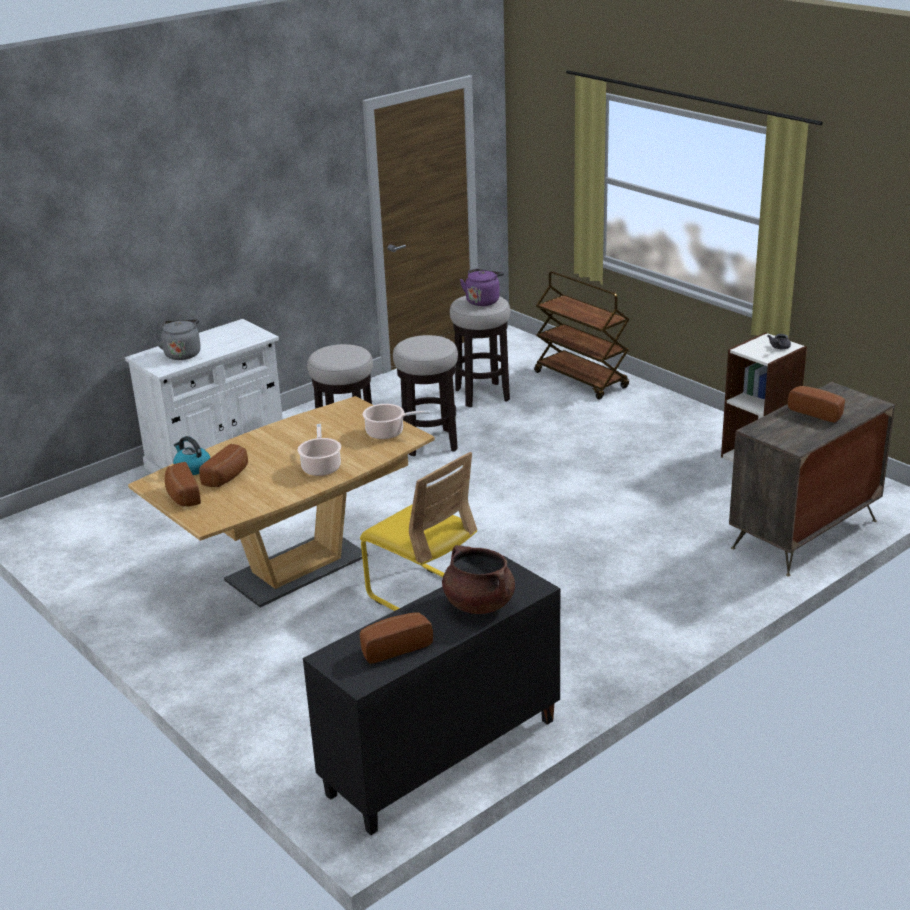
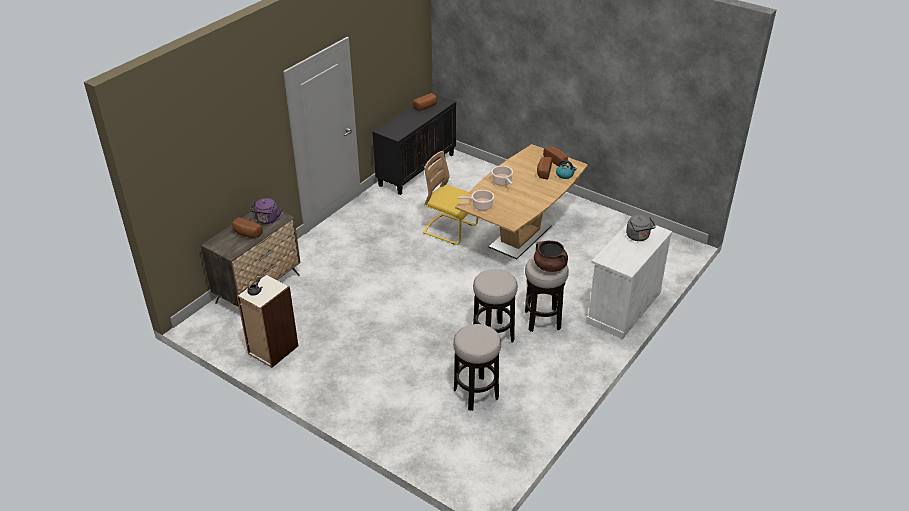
camera: 165 degrees right, 10 degrees up
(478, 604) = (401, 123): brown cooking pot -> brown cooking pot (550, 266)
(483, 301) = (474, 337): purple kettle -> purple kettle (267, 220)
(581, 380) = (402, 424): brown cart -> none

